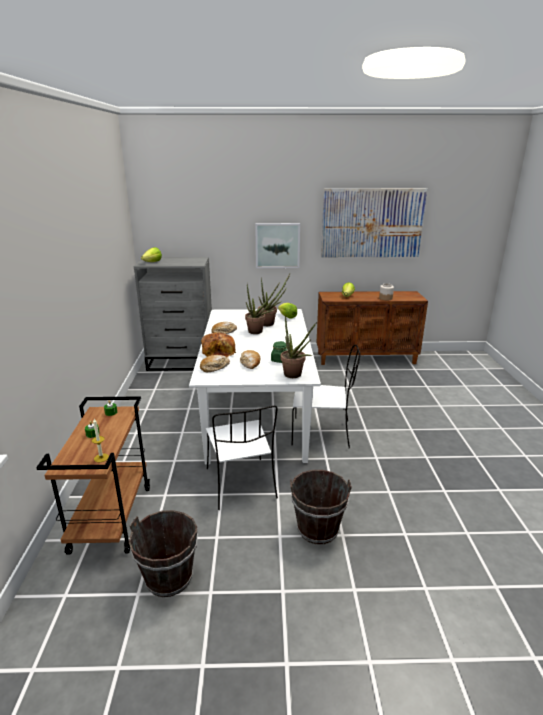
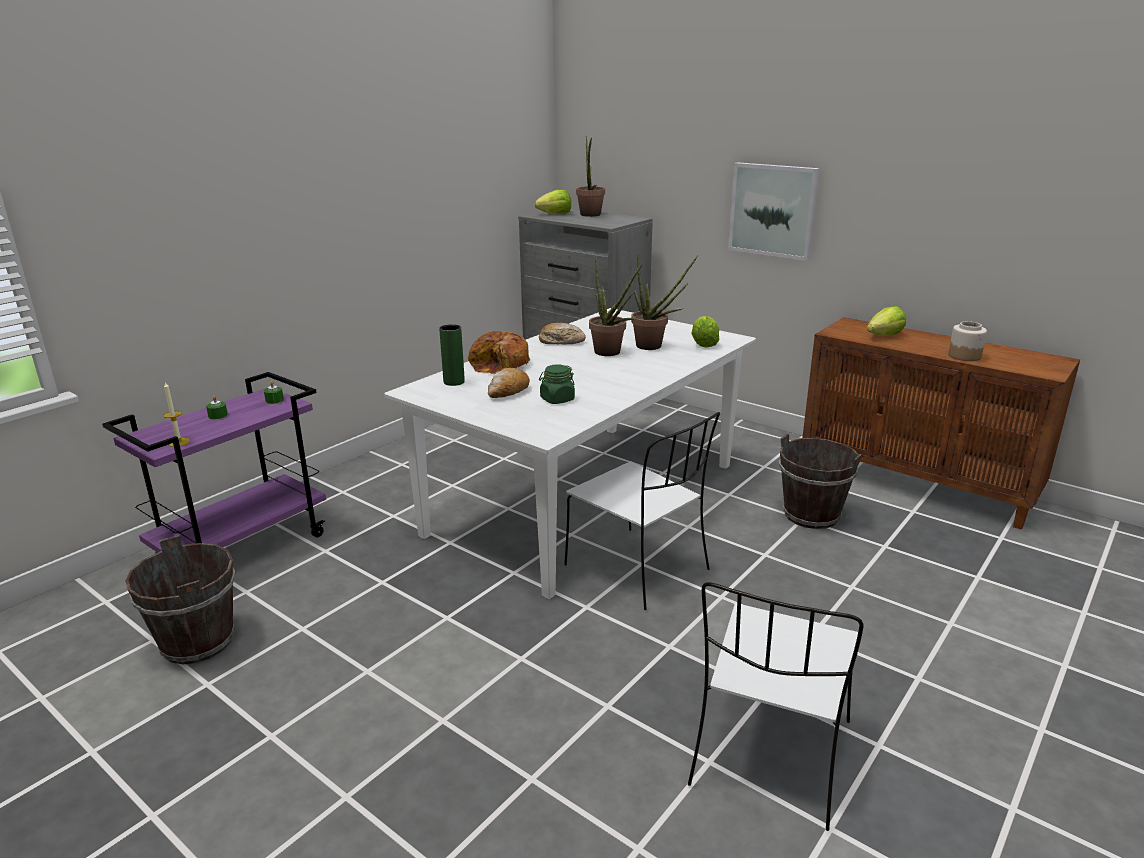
camera: 40 degrees right, 0 degrees up
(111, 518) = (244, 548): brown cart -> purple cart
(214, 367) = (454, 382): bread -> green vase
(241, 484) = (421, 583): white chair -> white chair (770, 756)
(295, 376) = (532, 427): potted plant -> potted plant (590, 215)
(318, 529) = (424, 692): brown bucket -> brown bucket (811, 515)
(372, 223) = (978, 181): picture -> none

